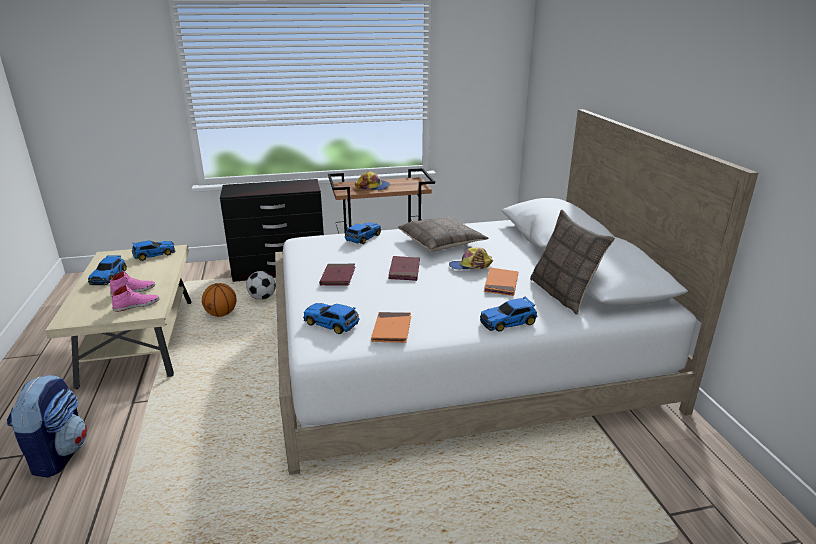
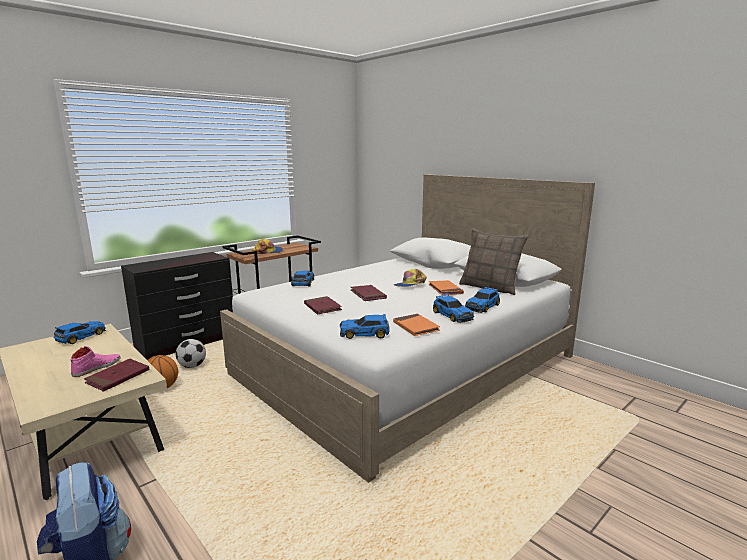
camera: 30 degrees left, 10 degrees down
(109, 276) = (46, 363): toy car -> toy car (452, 315)
(136, 305) = (118, 377): pink shoe -> red book
(441, 242) = (368, 276): pillow -> none

